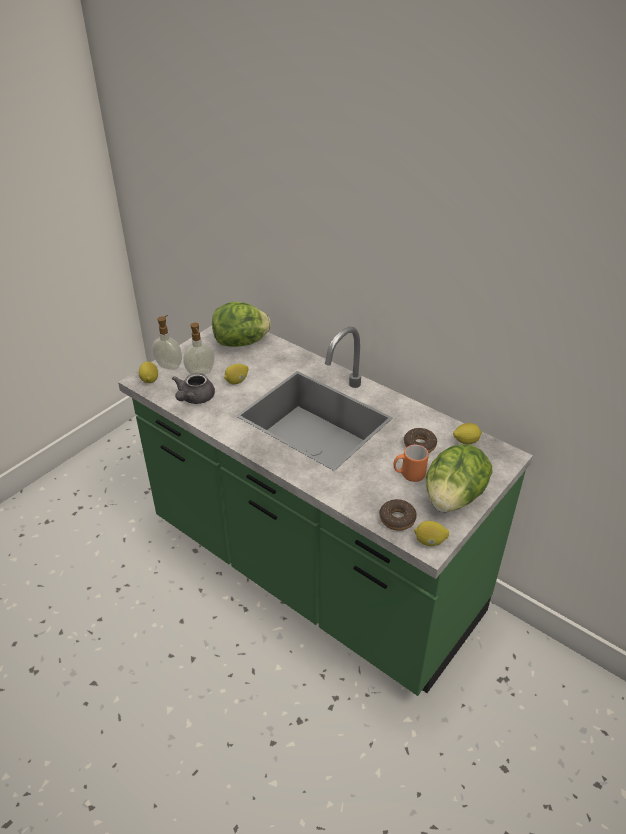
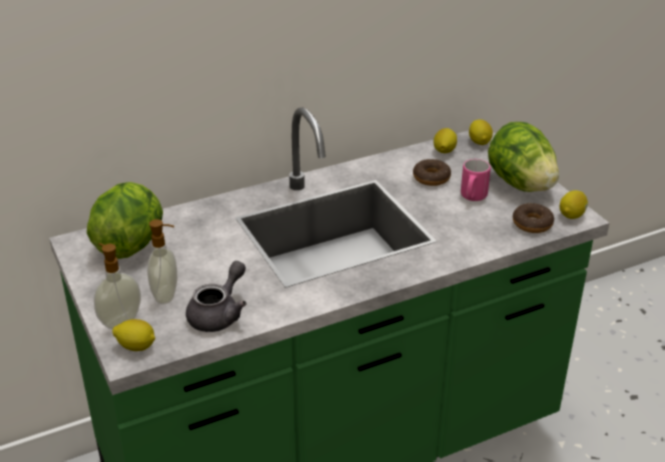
camera: 65 degrees left, 5 degrees down
(194, 398) = (219, 314): grey teapot -> grey teapot turned 105 degrees counterclockwise
(237, 381) = (214, 268): lemon -> lemon (479, 142)
(408, 475) = (472, 198): orange mug -> pink mug

